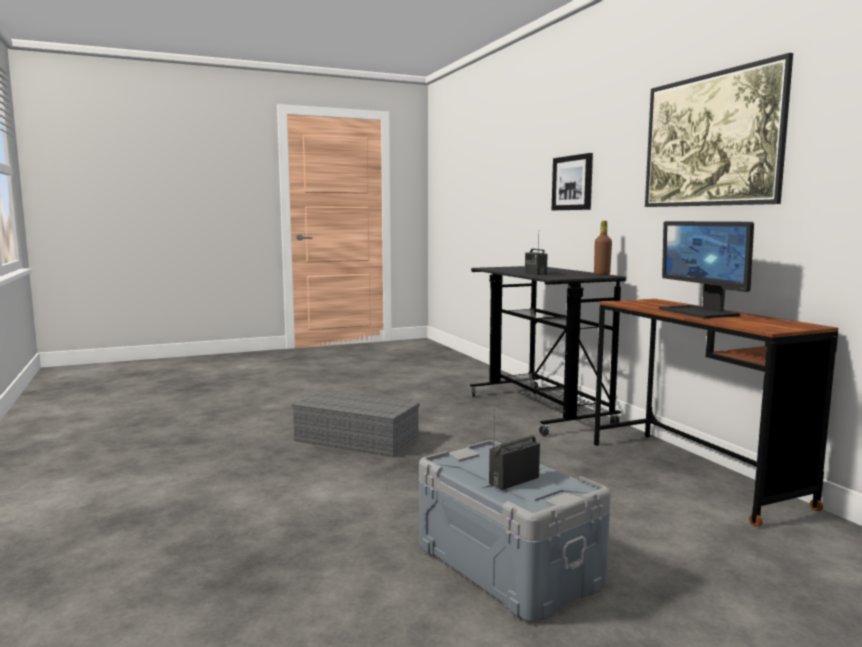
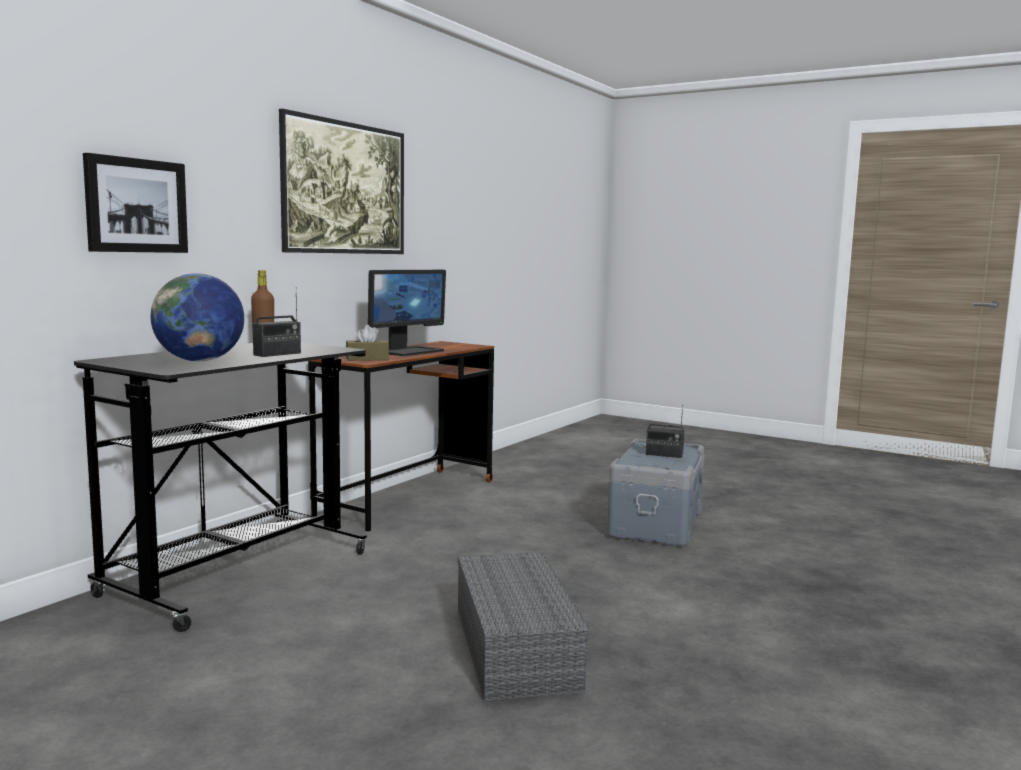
camera: 125 degrees left, 0 degrees up
(516, 269) = (200, 361): none -> globe
(640, 303) = (367, 359): none -> brown tissue box

